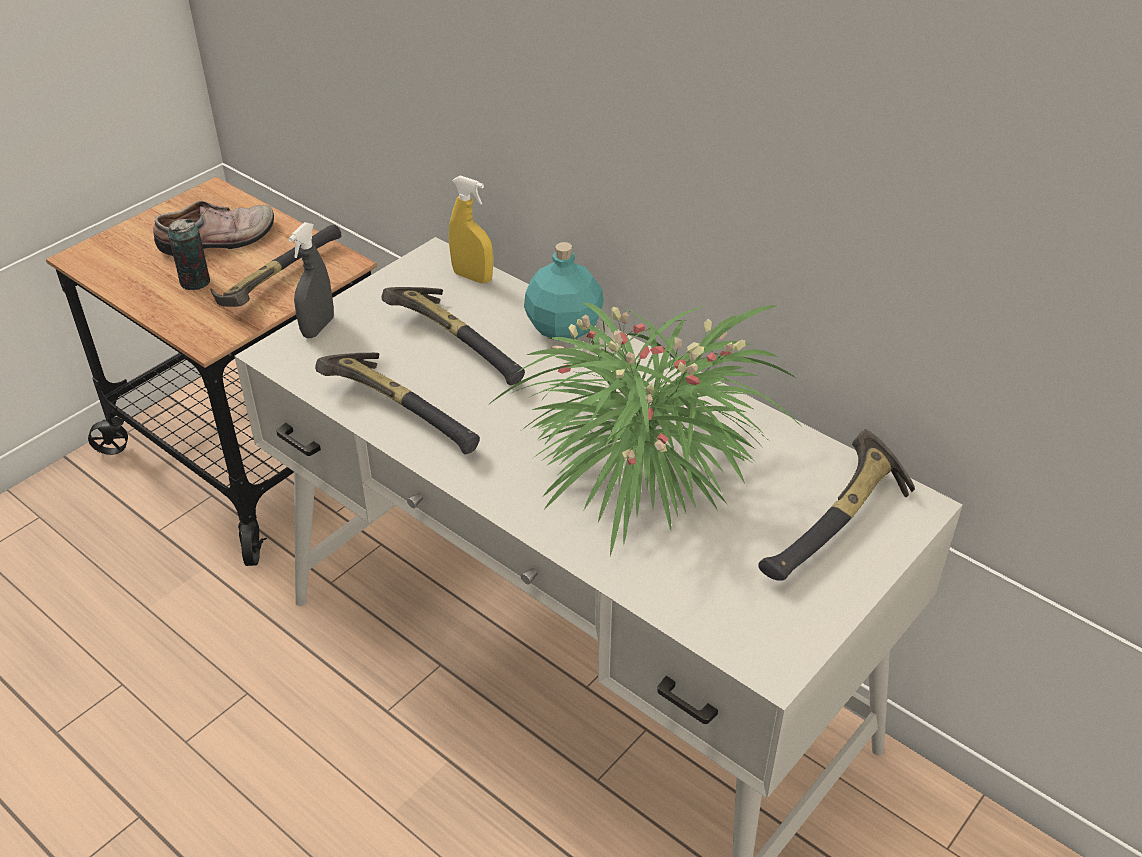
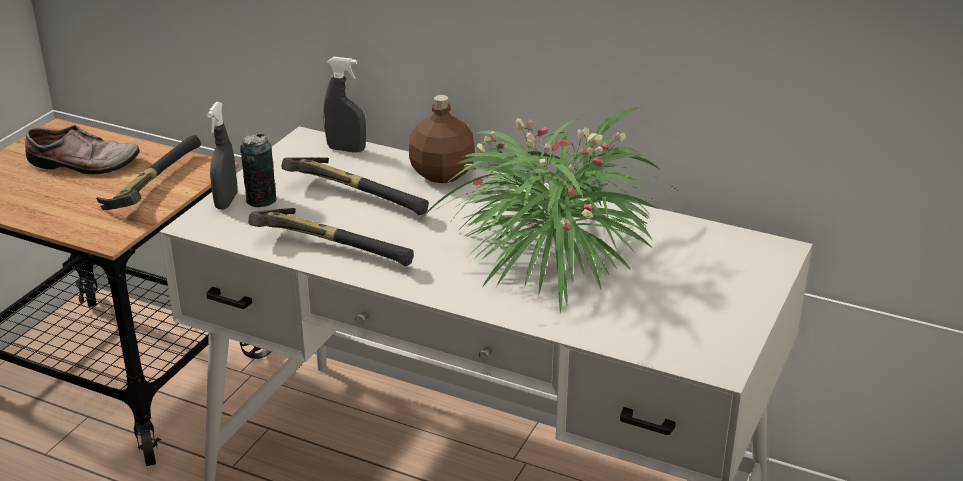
camera: 15 degrees left, 10 degrees down
(195, 282) = (75, 198): can -> can (261, 200)
(219, 241) = (83, 164): shoe -> shoe turned 45 degrees clockwise
(472, 277) = (346, 149): yellow spray bottle -> grey spray bottle
(563, 328) = (442, 174): turquoise bottle -> brown bottle
(839, 525) = (726, 270): hammer -> none

